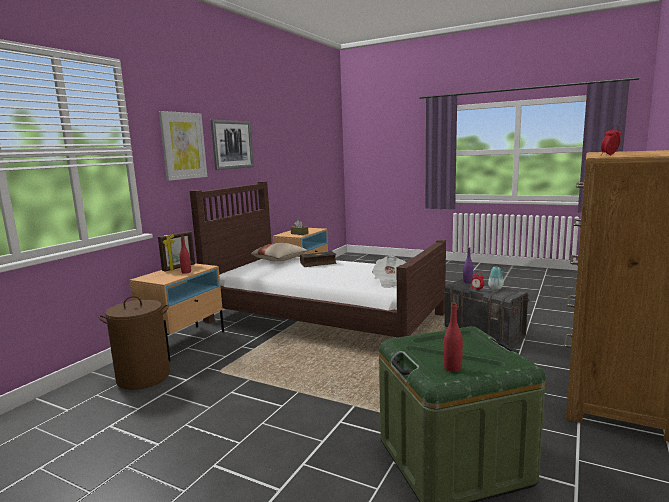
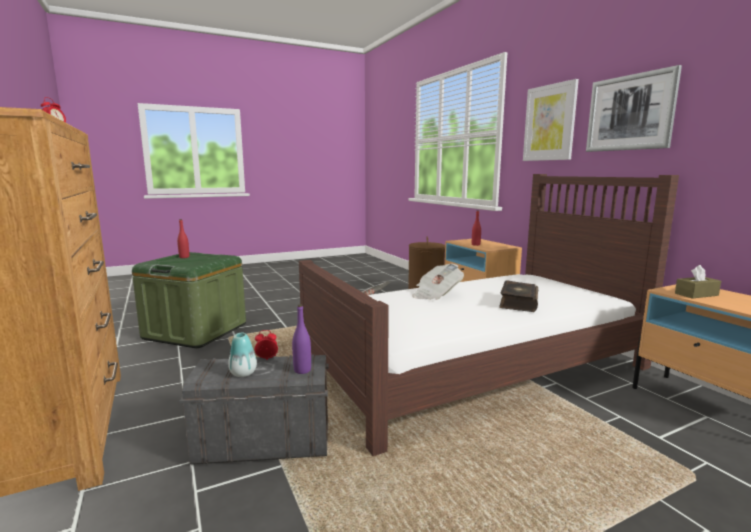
camera: 125 degrees right, 0 degrees up
(179, 268) = (498, 245): picture frame -> none
(280, 260) = (567, 294): beige pillow -> none
(331, 276) = (436, 295): none -> newspaper

